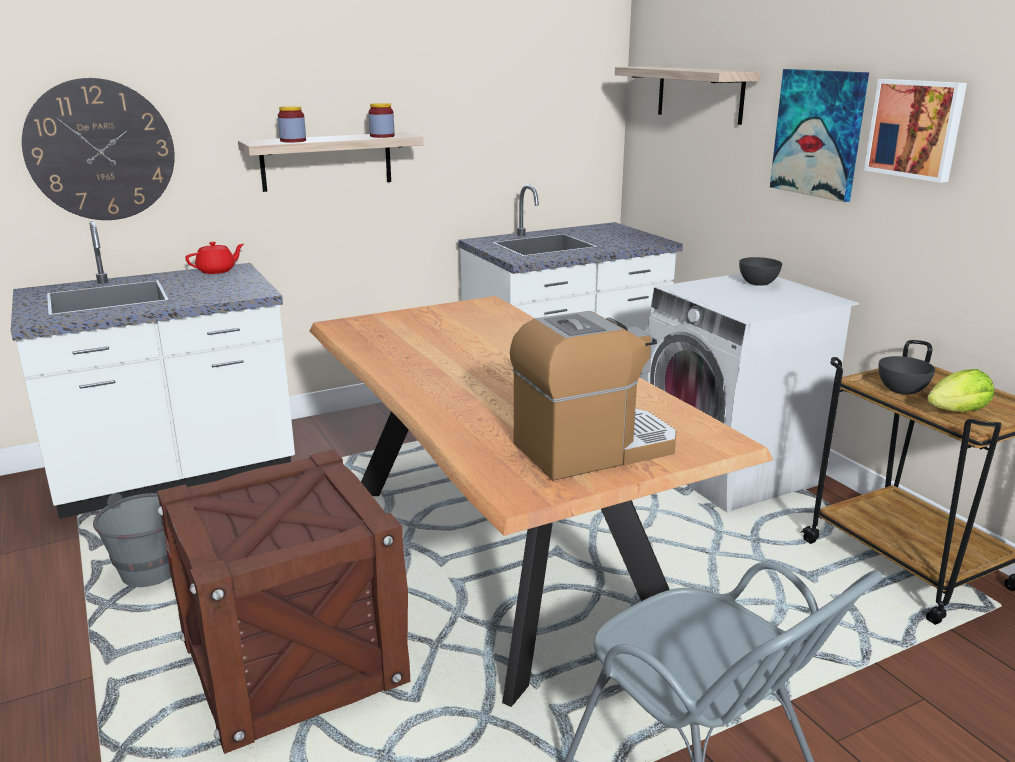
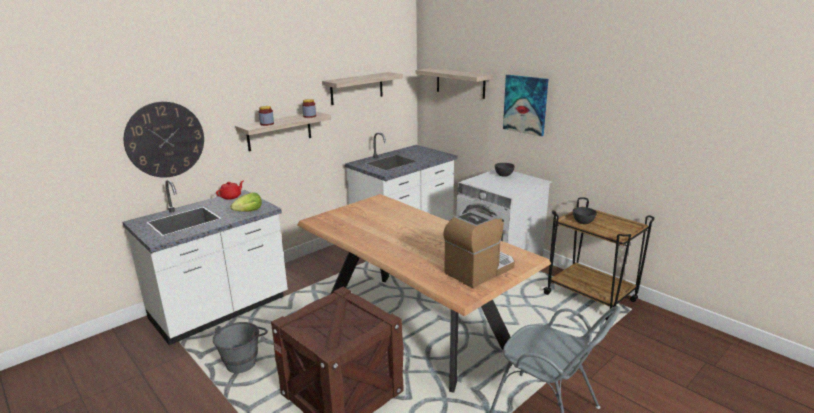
camera: 15 degrees left, 0 degrees up
(493, 96) = (357, 88): none -> shelf
(916, 129) = (572, 104): picture -> none
(957, 412) = (609, 230): lettuce -> lettuce (249, 211)

